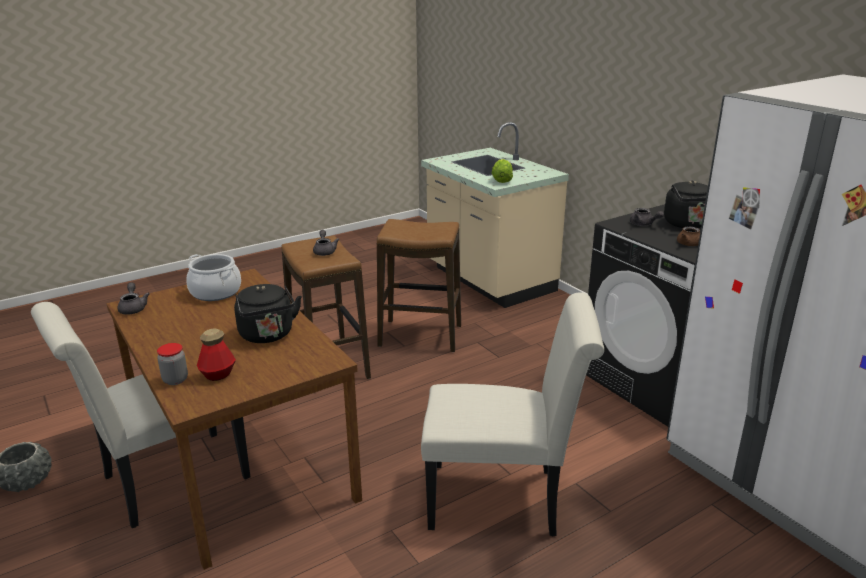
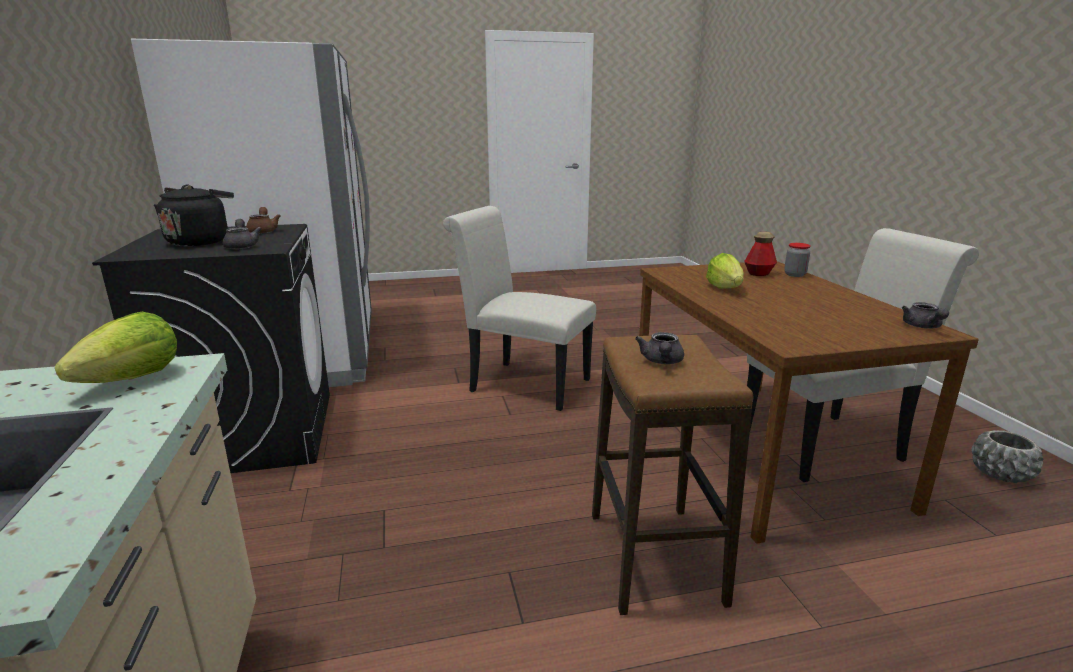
camera: 160 degrees left, 5 degrees down
(215, 292) = (820, 330): cooking pot -> none
(268, 335) = (725, 288): black kettle -> lettuce
(420, 336) = (465, 589): stool -> none

